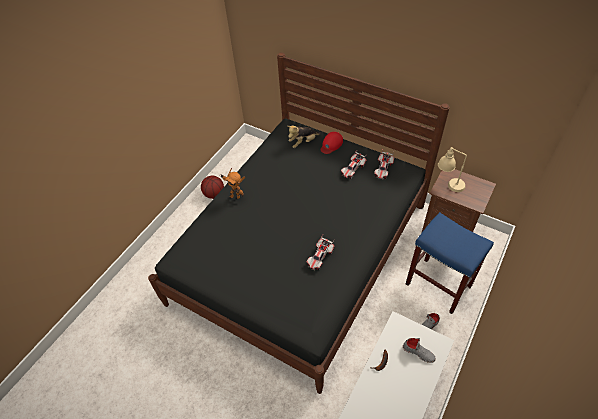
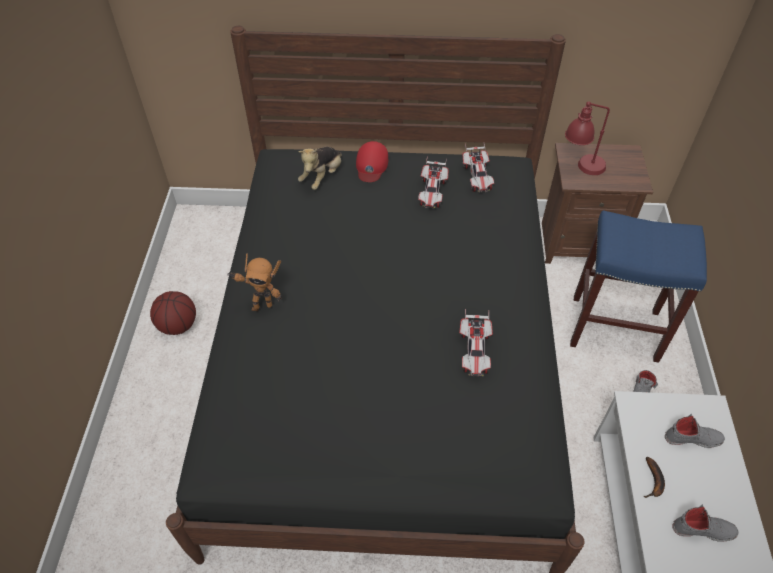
camera: 30 degrees left, 0 degrees up
(391, 397) = (703, 529): none -> grey shoe
(448, 185) = (581, 168): beige table lamp -> red table lamp

